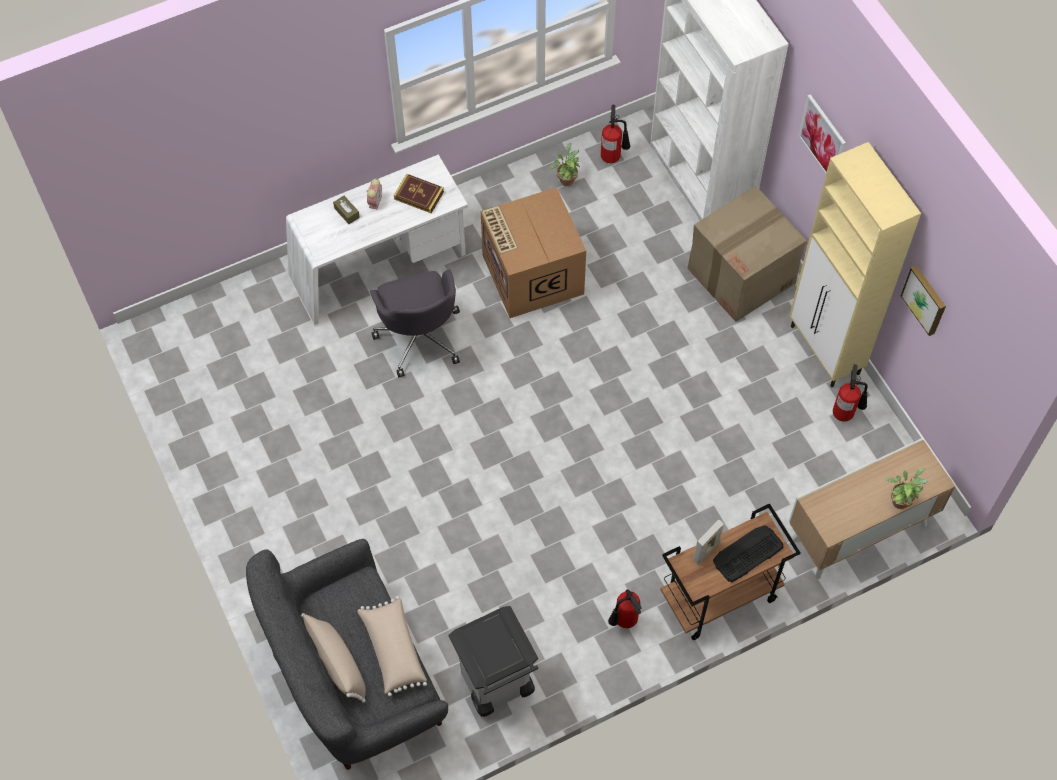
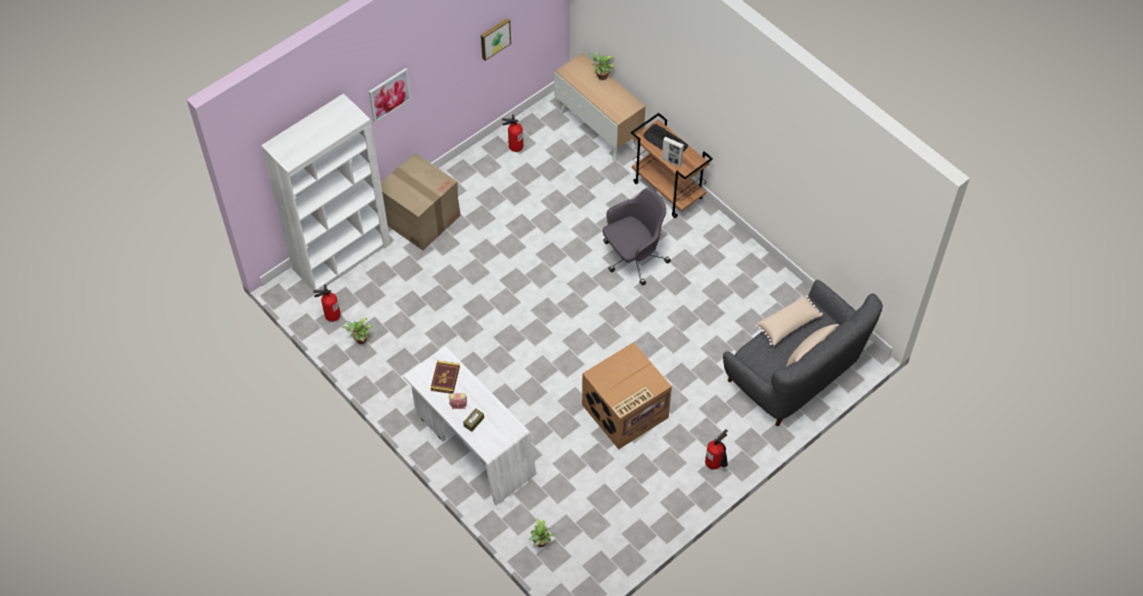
camera: 105 degrees left, 5 degrees down
(222, 311) = (541, 543): none -> potted plant
(419, 336) = (526, 402): grey office chair -> grey office chair (633, 258)
(495, 684) = (770, 294): grey trash can -> none
(531, 274) = (452, 344): cardboard box -> cardboard box (625, 412)
(623, 622) = (703, 236): fire extinguisher -> fire extinguisher (715, 464)
(825, 351) = (470, 163): beige cabinet -> none

